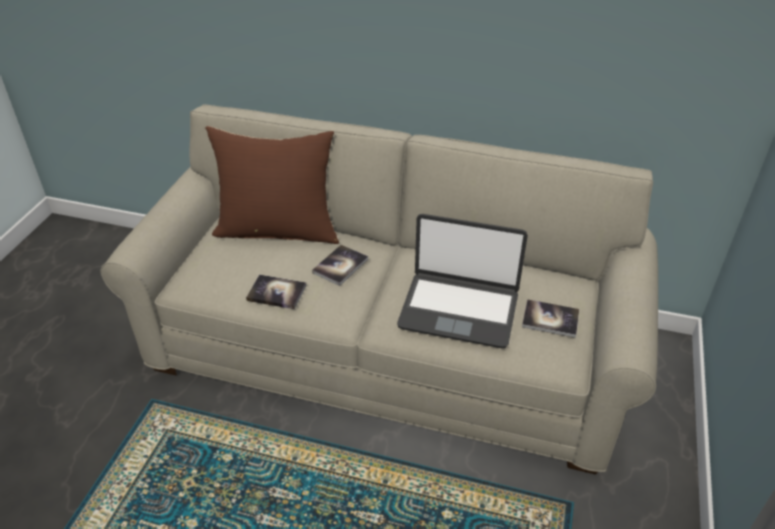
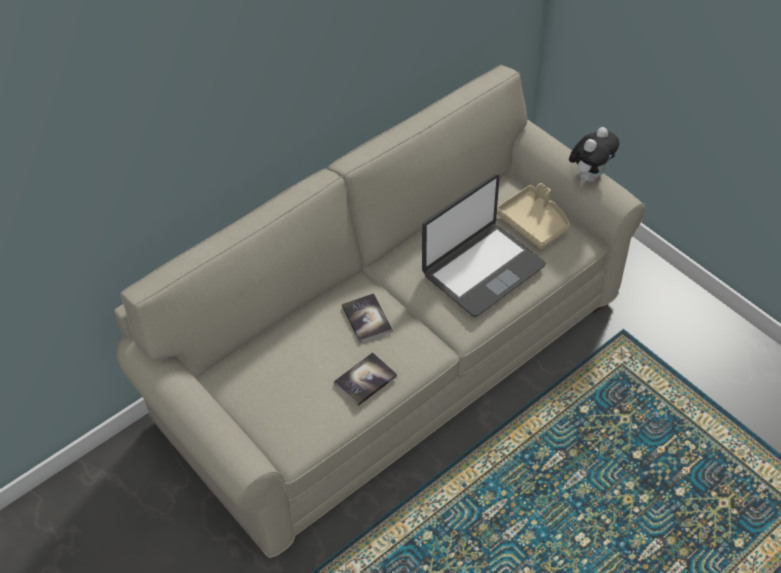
camera: 55 degrees left, 10 degrees up
(278, 229) = (274, 340): brown pillow -> none
(550, 319) = (534, 223): book -> beige tray
(632, 316) = (589, 175): none -> plush toy

